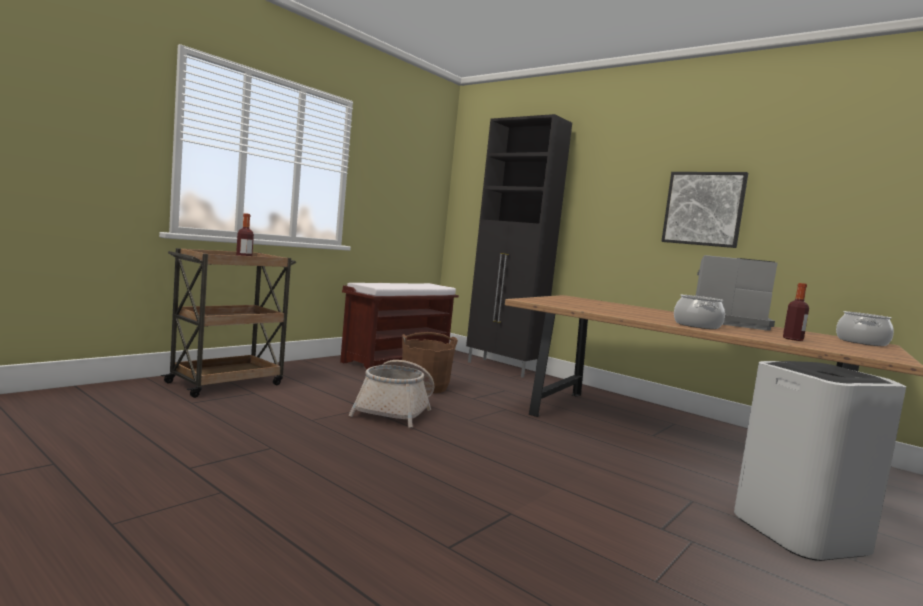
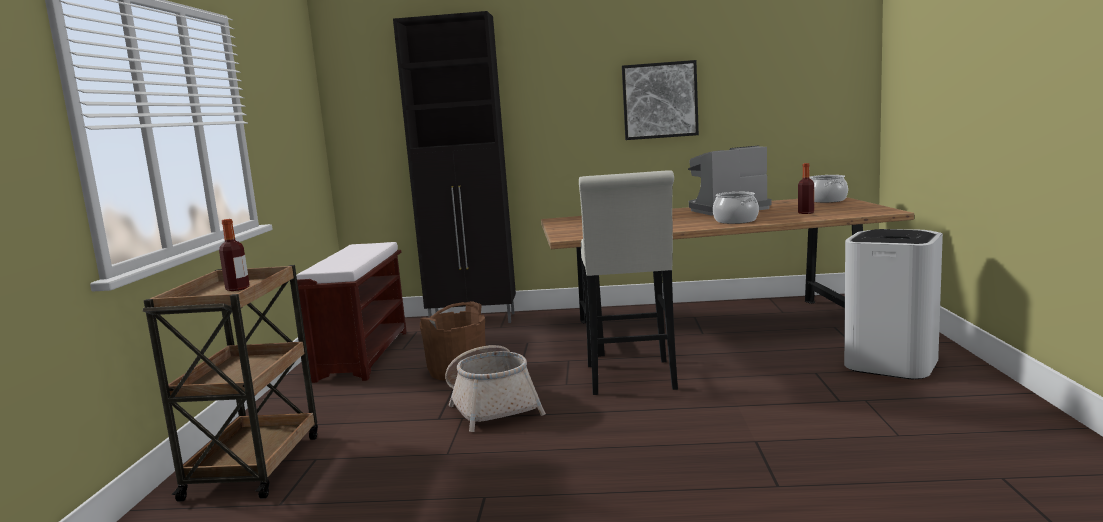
camera: 35 degrees left, 5 degrees up
(518, 437) = (631, 380): none -> white stool

